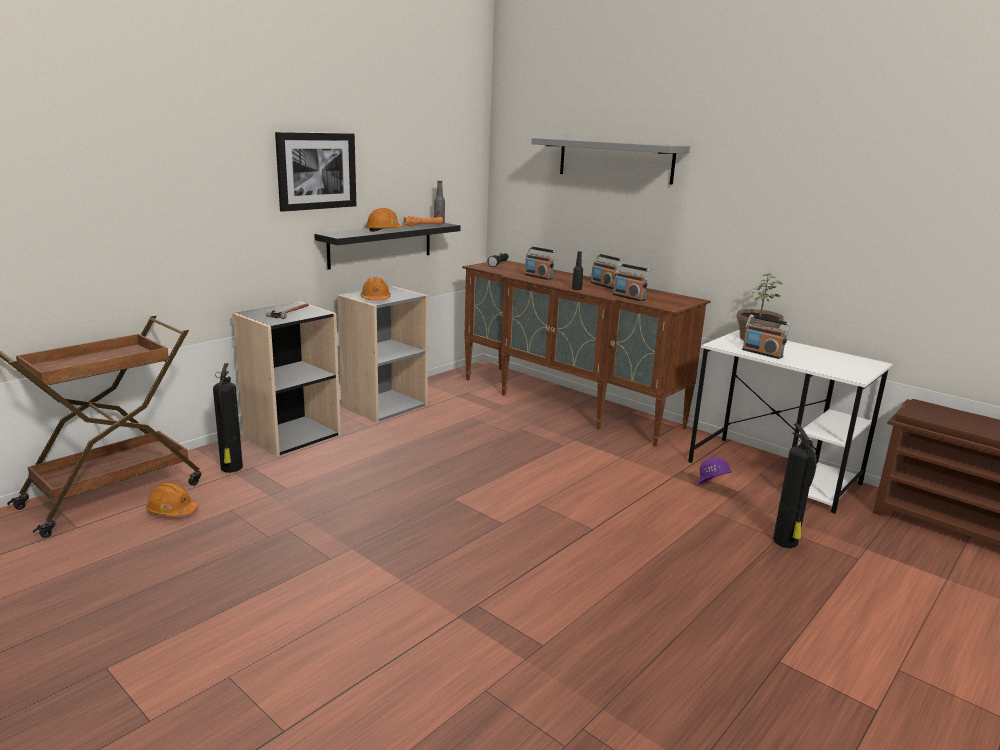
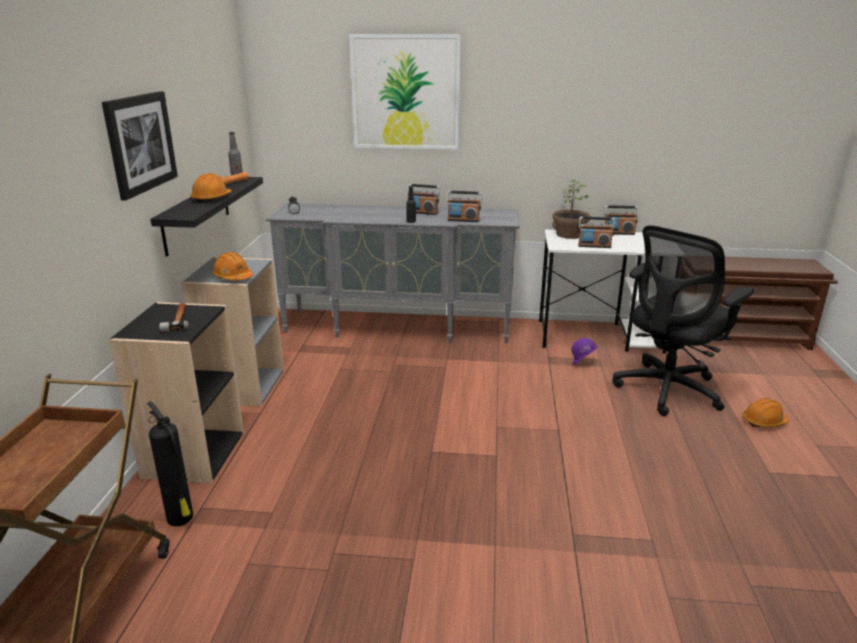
camera: 35 degrees left, 5 degrees up
(172, 510) = (184, 597): orange hard hat -> orange hard hat (764, 421)
(538, 277) = (356, 215): radio -> radio (618, 233)
(567, 403) = (397, 327): brown cabinet -> grey cabinet
(615, 160) = (406, 92): grey shelf -> picture
(786, 542) = (670, 386): fire extinguisher -> black office chair

